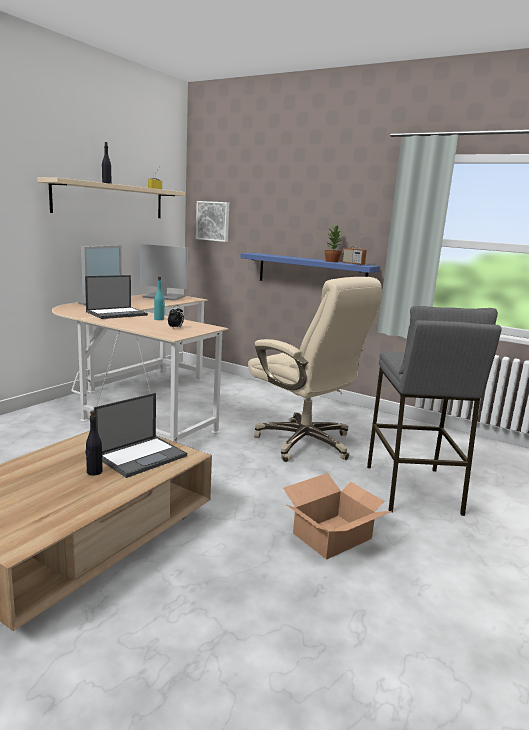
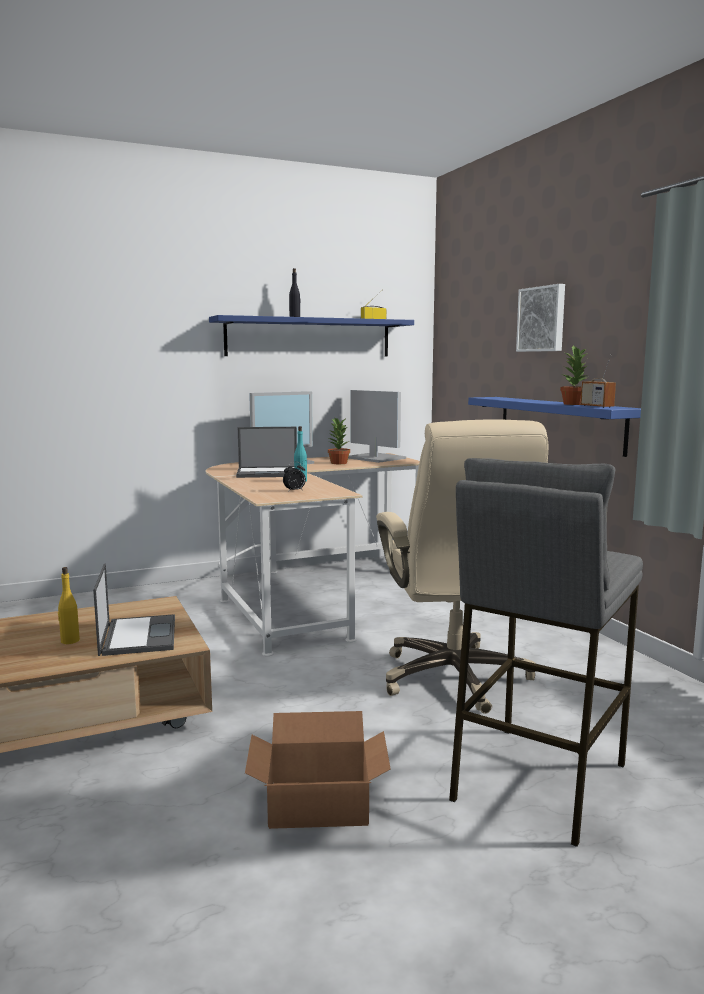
camera: 35 degrees right, 5 degrees down
(94, 472) = (69, 641): black bottle -> yellow bottle
(110, 200) = (309, 337): beige shelf -> blue shelf
(142, 456) = (138, 635): laptop -> laptop turned 90 degrees counterclockwise
(147, 302) = (338, 463): none -> potted plant
(213, 221) = (457, 356): picture -> picture (542, 319)

